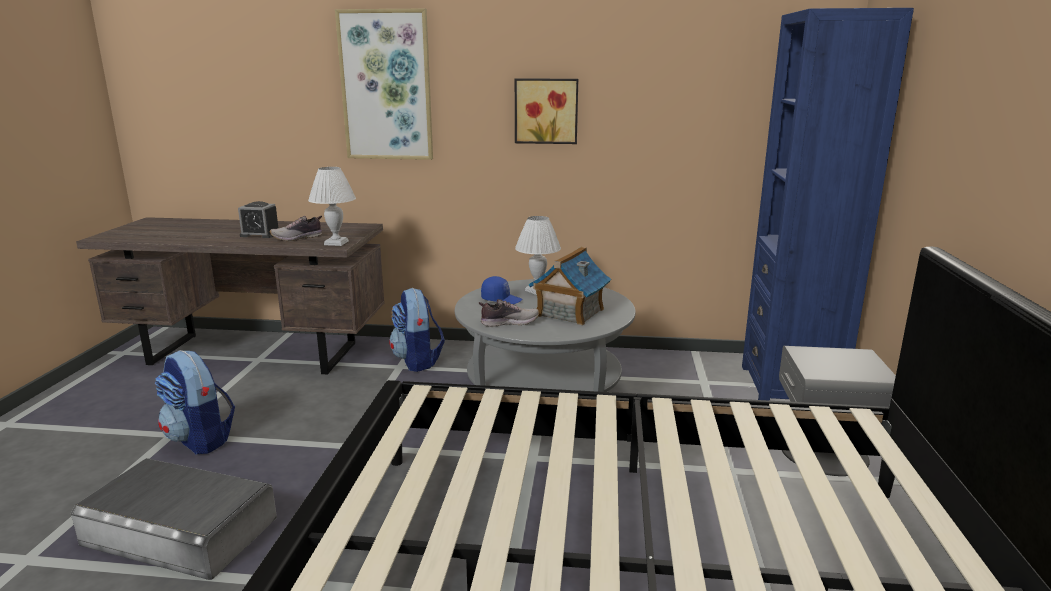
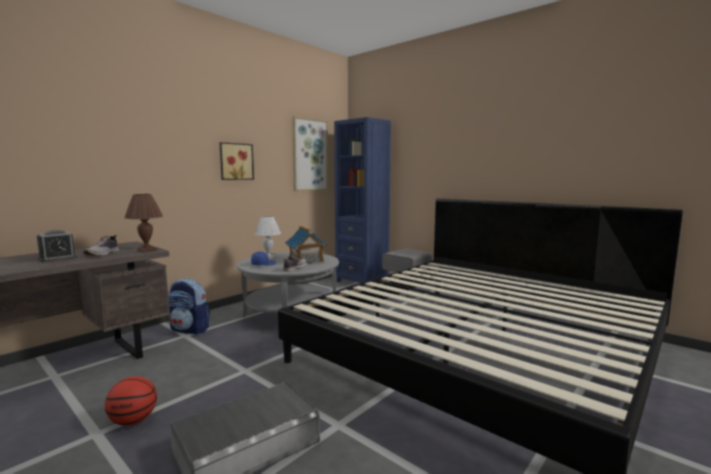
camera: 55 degrees left, 10 degrees down
(200, 439) = (133, 421): backpack -> basketball
(336, 243) = (146, 250): white table lamp -> brown table lamp
(386, 86) = (133, 142): picture -> picture (309, 155)

